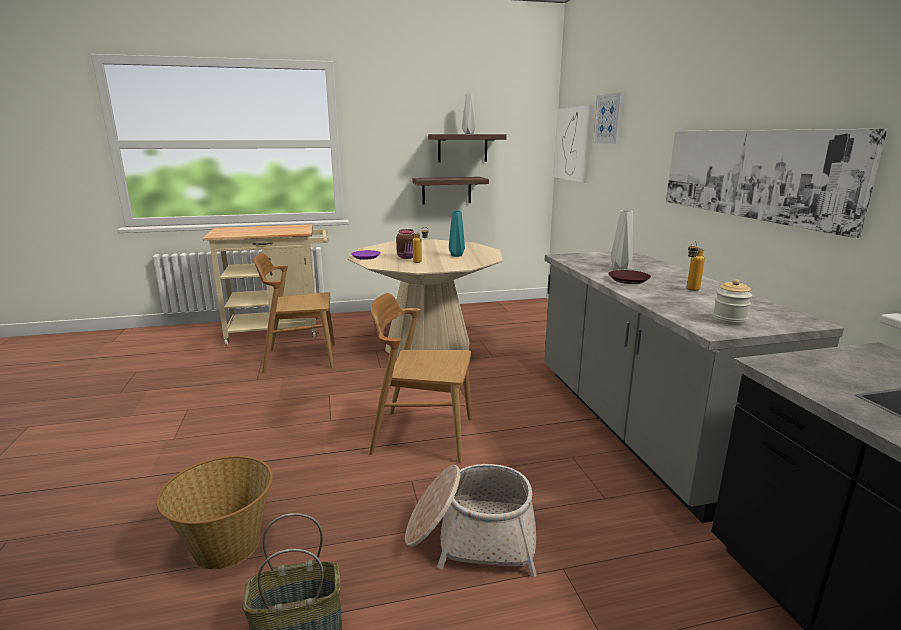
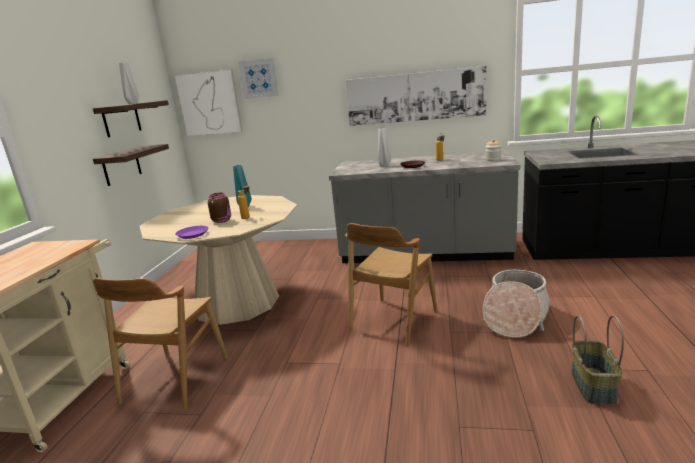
camera: 65 degrees left, 0 degrees up
(226, 547) = (513, 422): basket -> none

